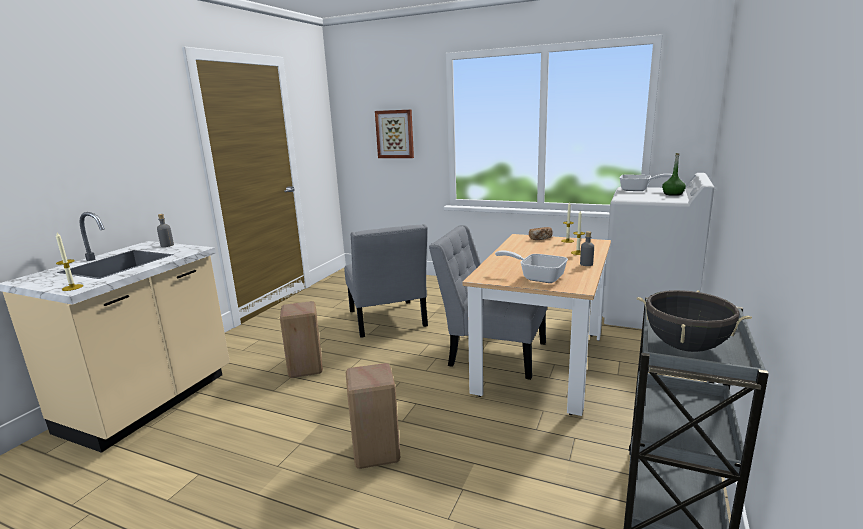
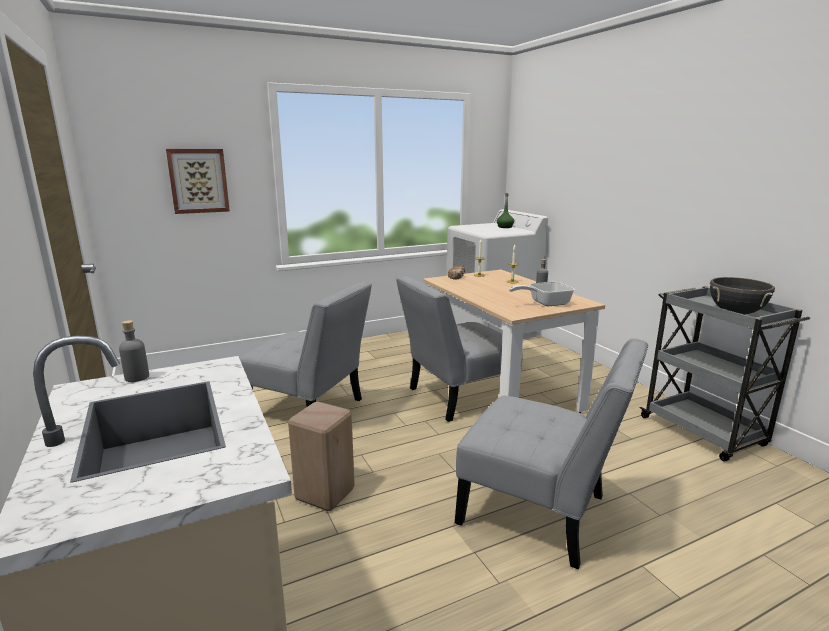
camera: 50 degrees left, 0 degrees up
(72, 287) = (235, 473): candle -> none
(375, 453) = (541, 514): beige stool -> grey chair
(639, 190) = (474, 227): frying pan -> none

